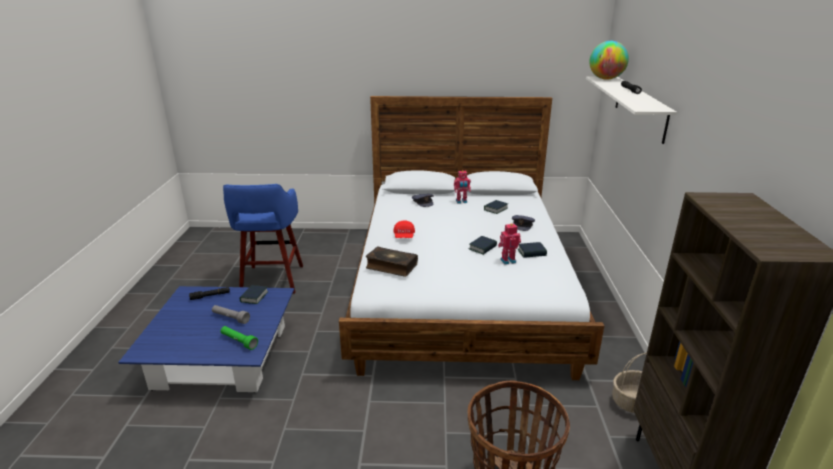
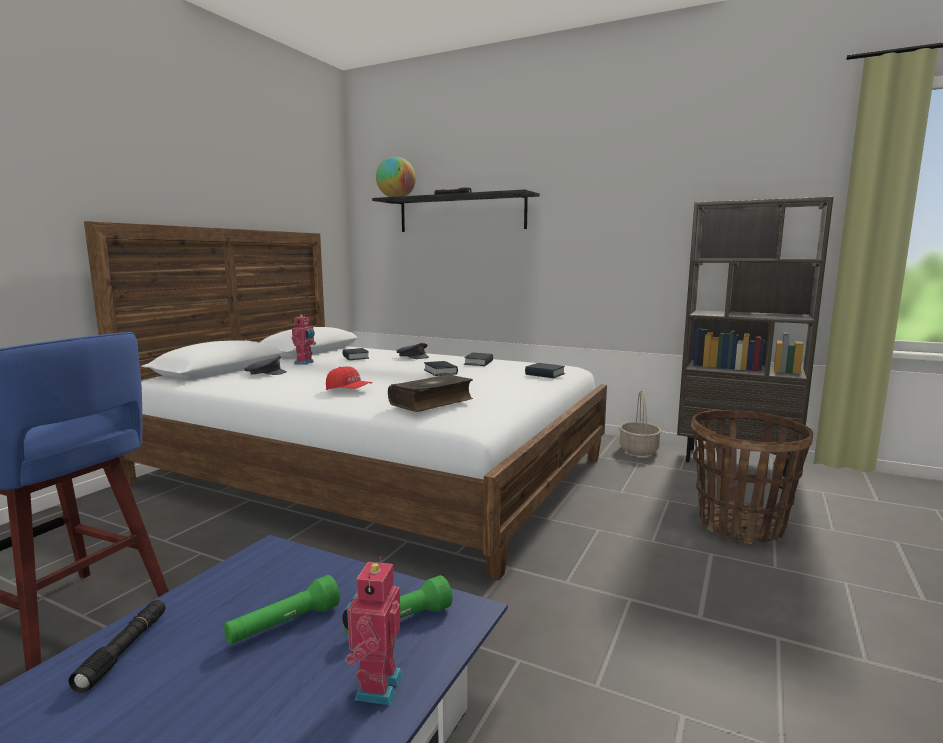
camera: 65 degrees left, 15 degrees down
(230, 318) = (284, 625): grey flashlight -> green flashlight
(254, 297) = (235, 582): book -> book (545, 374)
(507, 260) = (483, 370): toy robot -> toy robot (375, 687)
(640, 107) = (461, 214): white shelf -> black shelf

